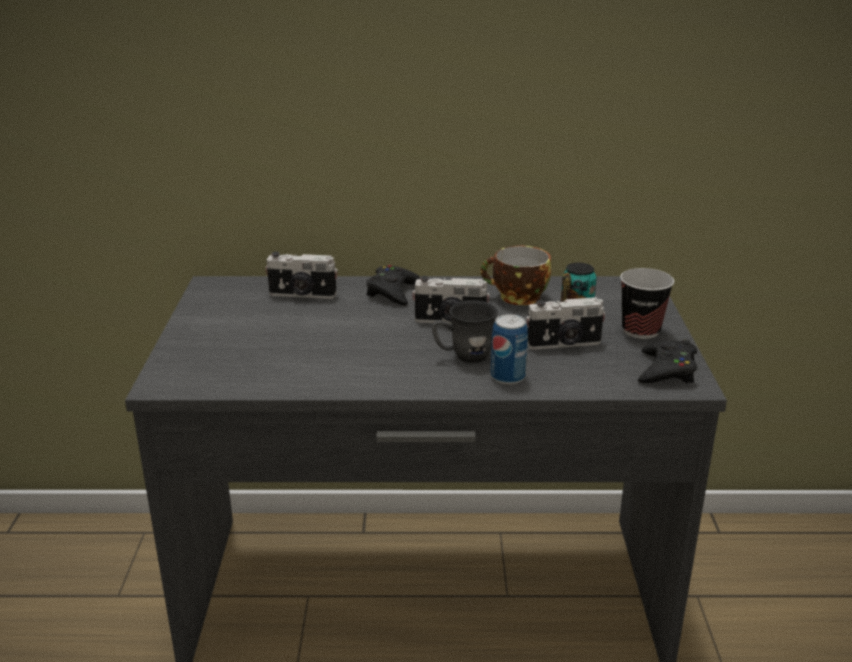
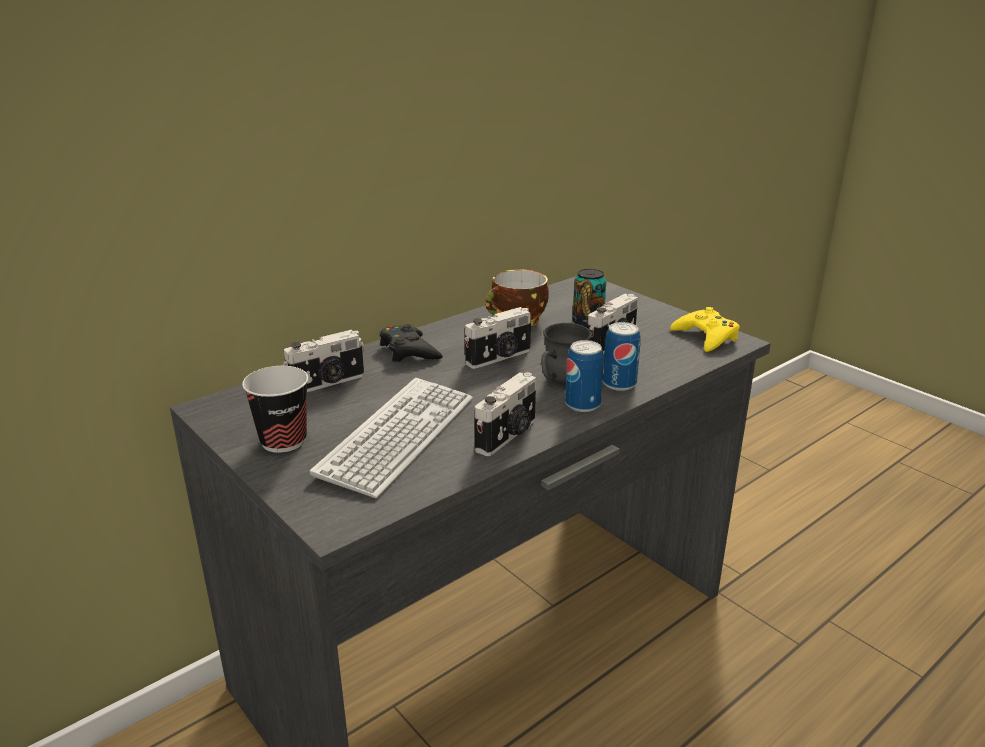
camera: 40 degrees left, 0 degrees up
(283, 348) = (398, 437): none -> keyboard
(354, 379) = (508, 436): none -> camera
(448, 380) = (582, 404): none -> can
(640, 330) = (643, 315): cup -> cup (283, 441)
(666, 370) = (706, 337): black game controller -> yellow game controller

